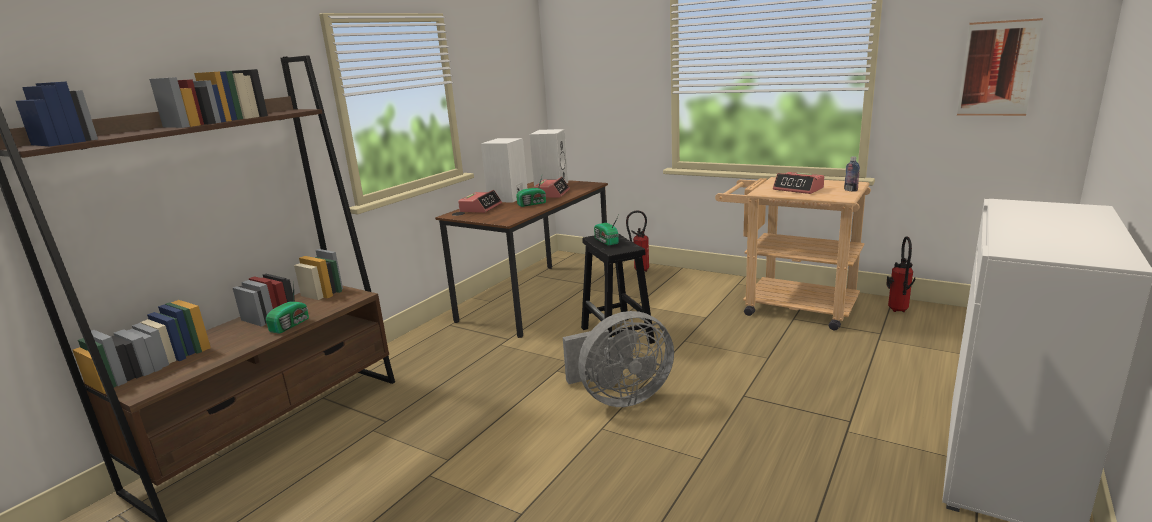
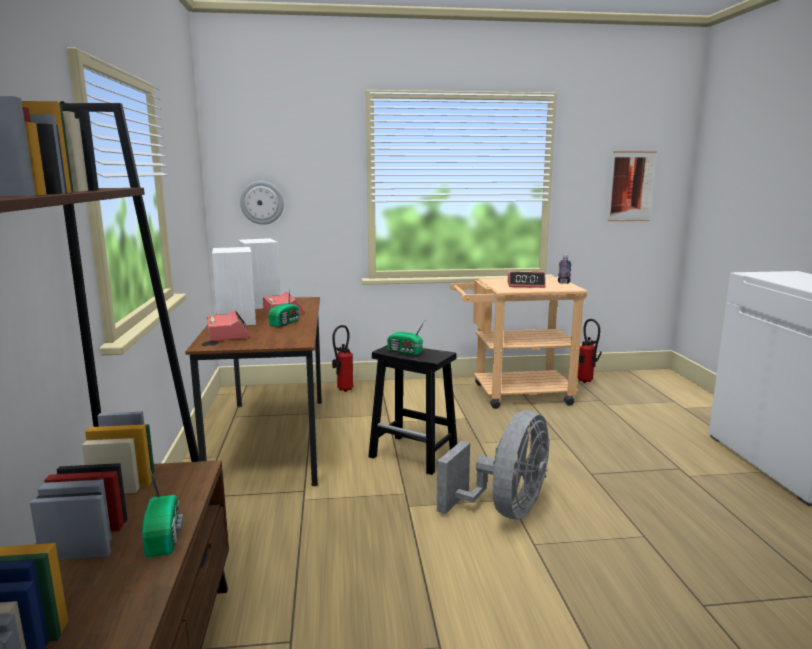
camera: 40 degrees left, 5 degrees down
(585, 95) = (262, 202): none -> wall clock

